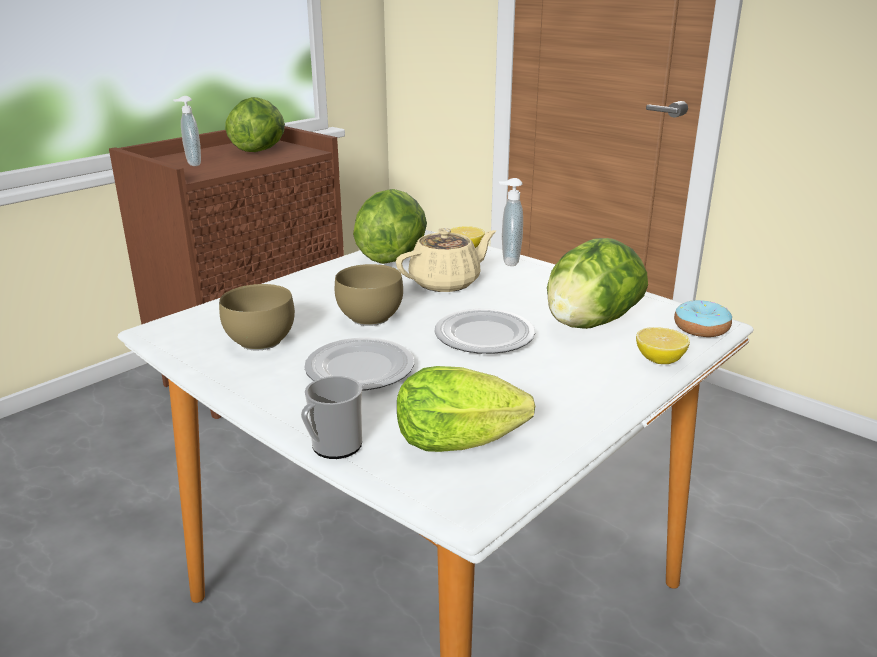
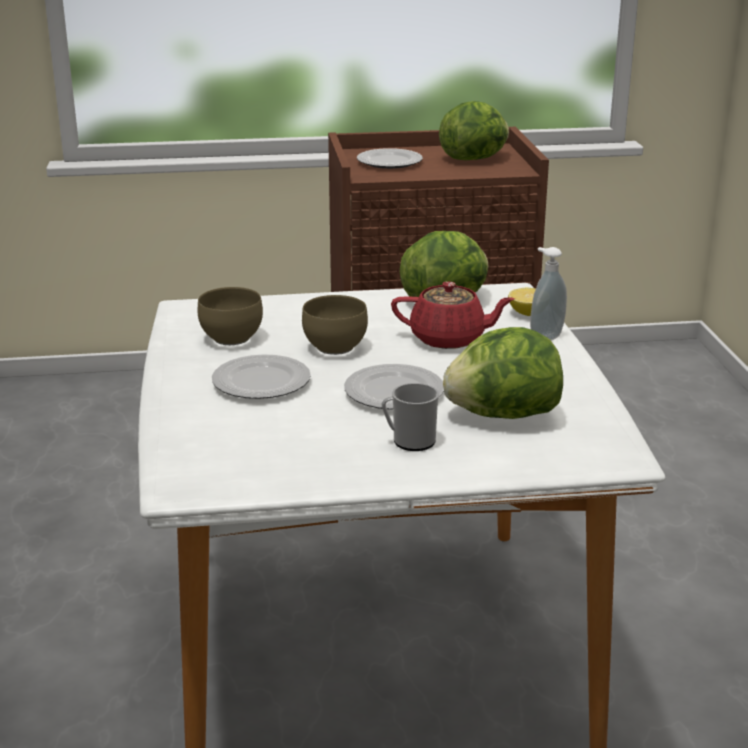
camera: 40 degrees right, 0 degrees up
(192, 164) = (390, 162): soap dispenser -> plate
(332, 447) = (161, 424): mug -> mug (409, 441)
(446, 283) = (449, 339): beige teapot -> red teapot
(465, 443) = (241, 456): lettuce -> none
(659, 360) = (500, 464): lemon -> none
(701, 328) = (599, 456): donut -> none

